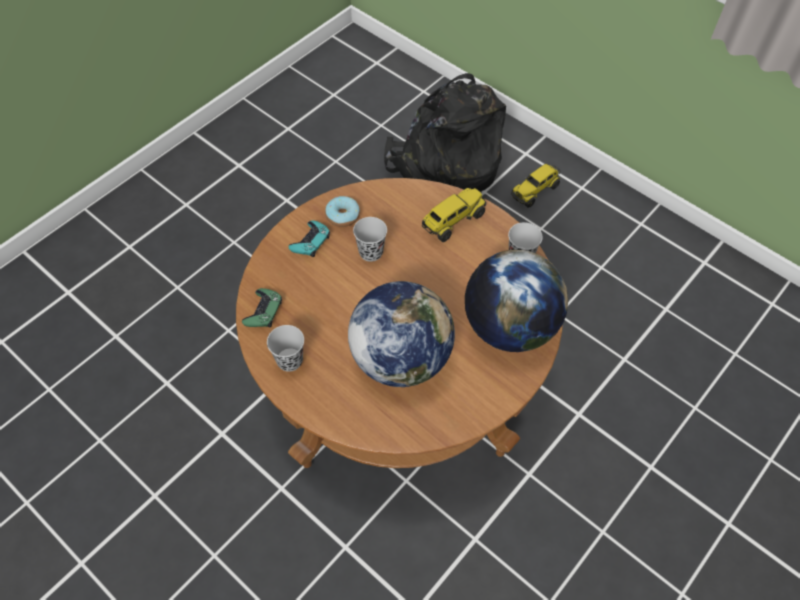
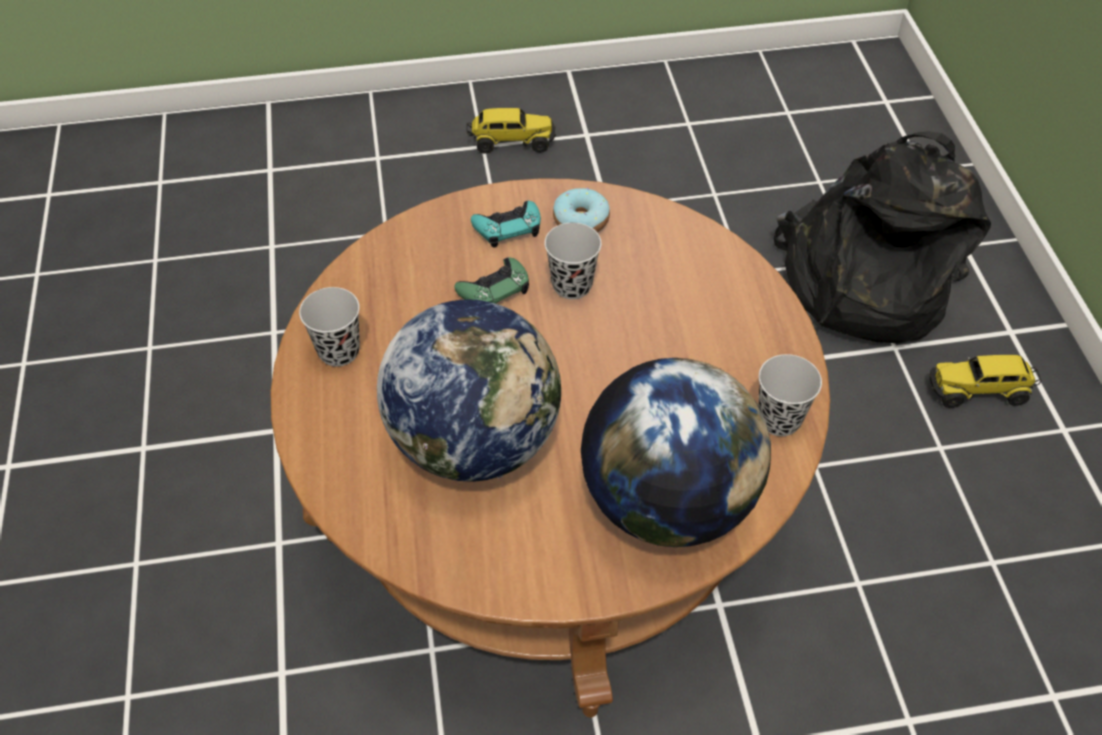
camera: 40 degrees right, 5 degrees down
(263, 311) = (368, 274): green game controller -> green game controller (494, 290)
(452, 221) = (726, 311): toy truck -> toy truck (511, 142)

